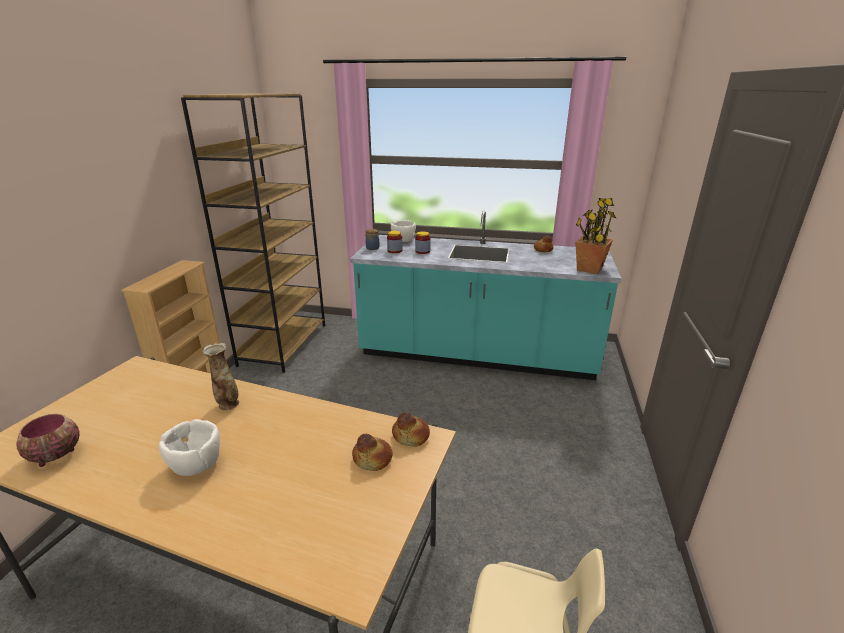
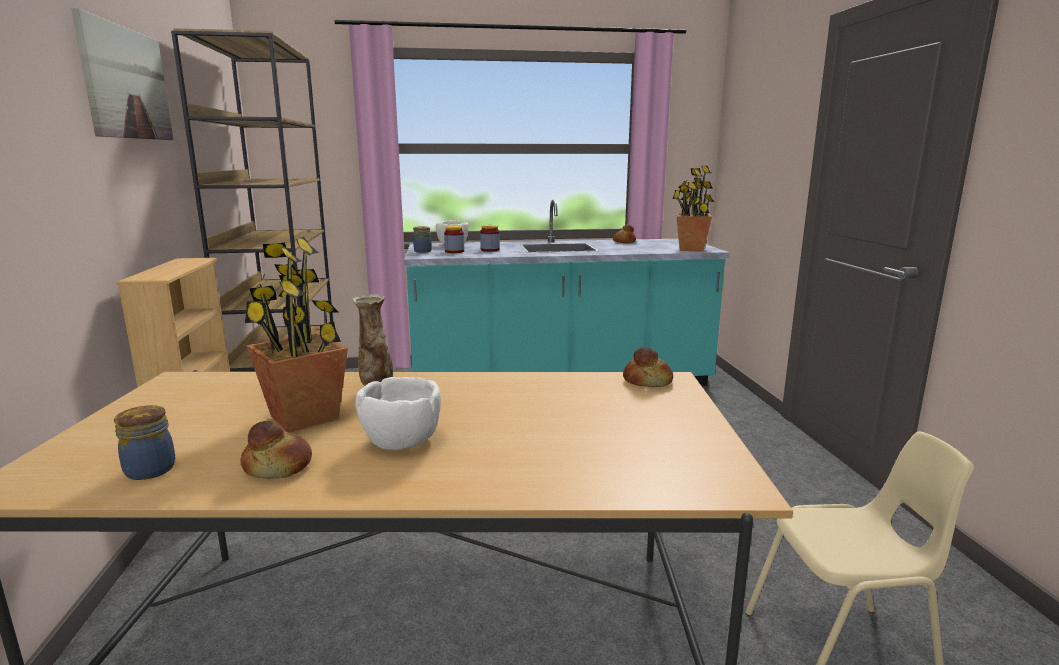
camera: 20 degrees left, 10 degrees down
(55, 455) = (149, 469): bowl -> jar
(136, 149) = (126, 83): none -> picture
(166, 424) = (305, 418): none -> potted plant
(373, 458) = (627, 401): bread -> bread (278, 466)

